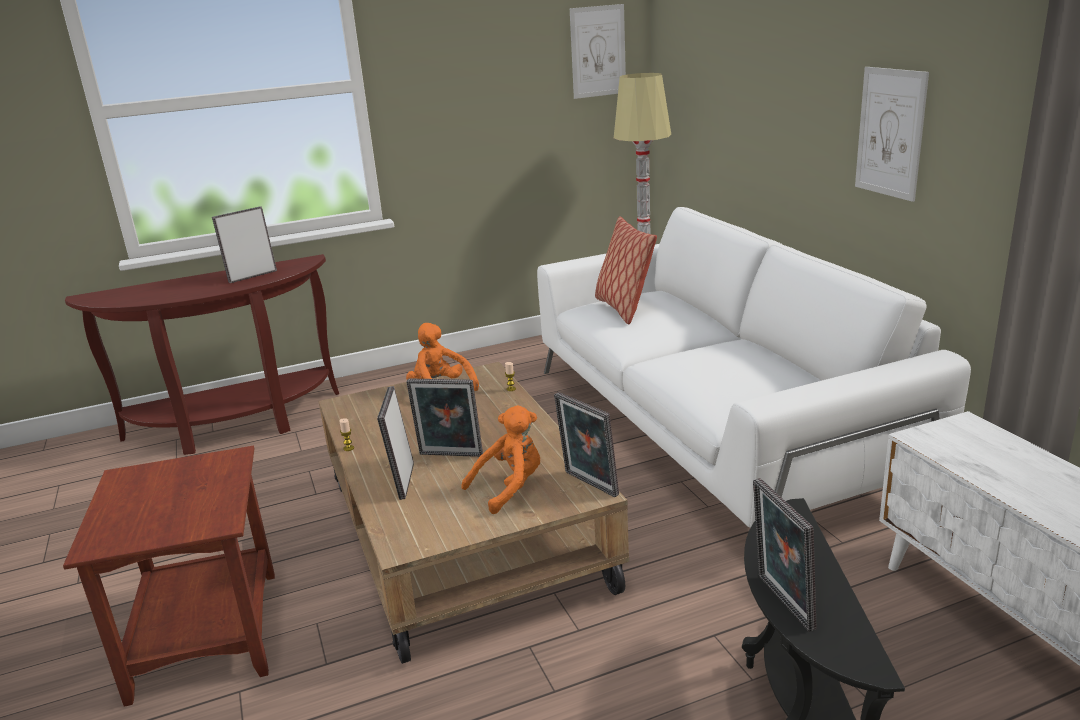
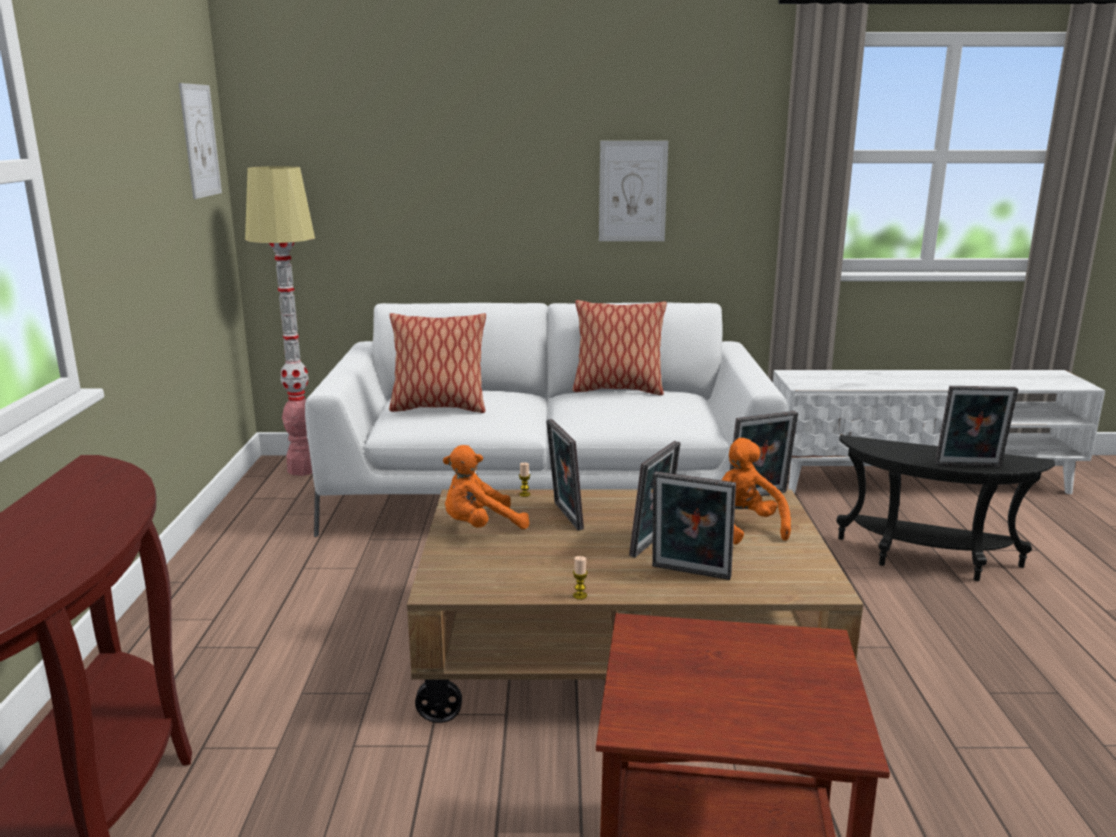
camera: 70 degrees left, 5 degrees down
(251, 276) = (83, 506): picture frame -> picture frame (564, 516)
(767, 354) = (617, 390): none -> pillow

